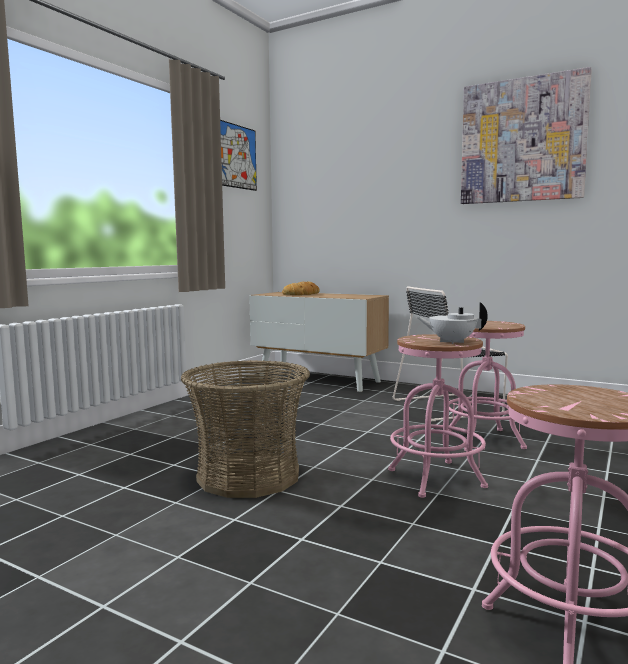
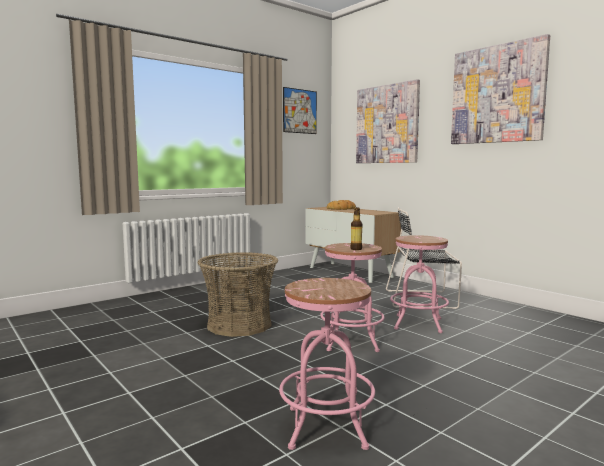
camera: 20 degrees right, 0 degrees up
(362, 178) = (387, 124): none -> picture
(451, 342) = (356, 249): white teapot -> bottle

